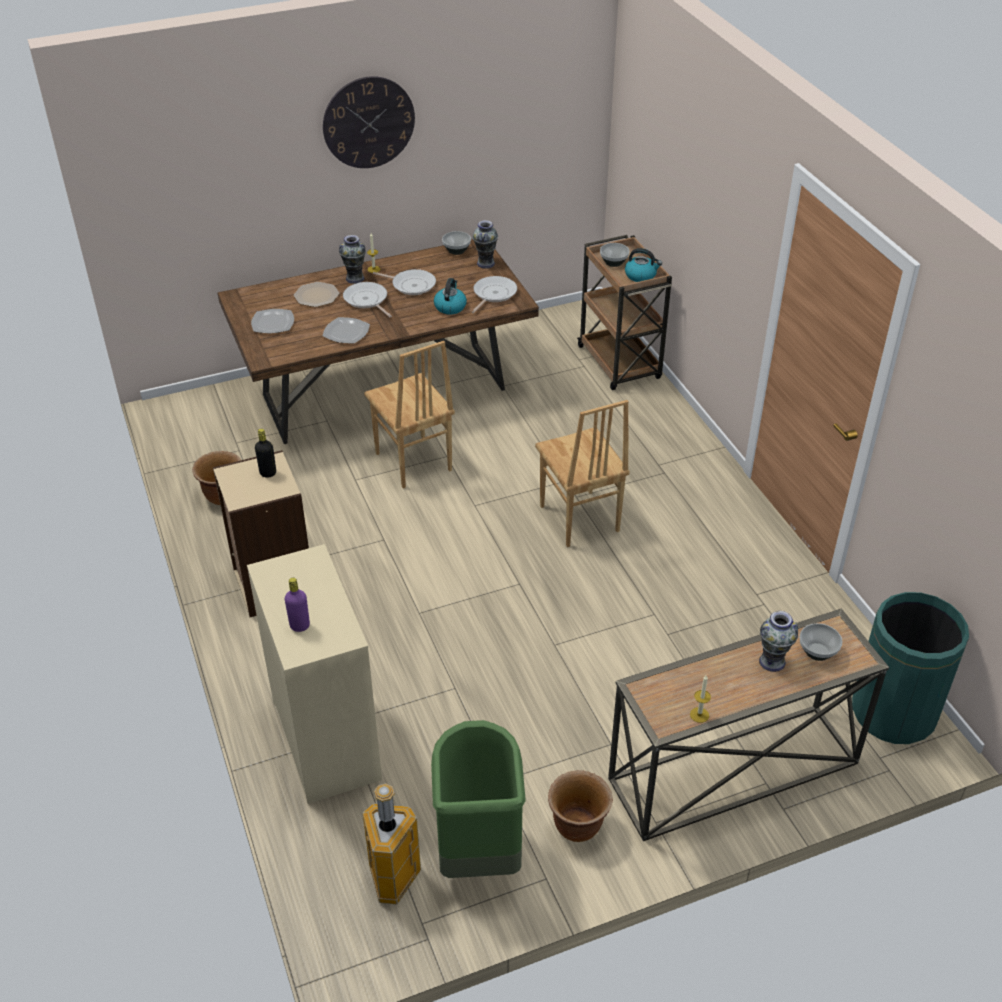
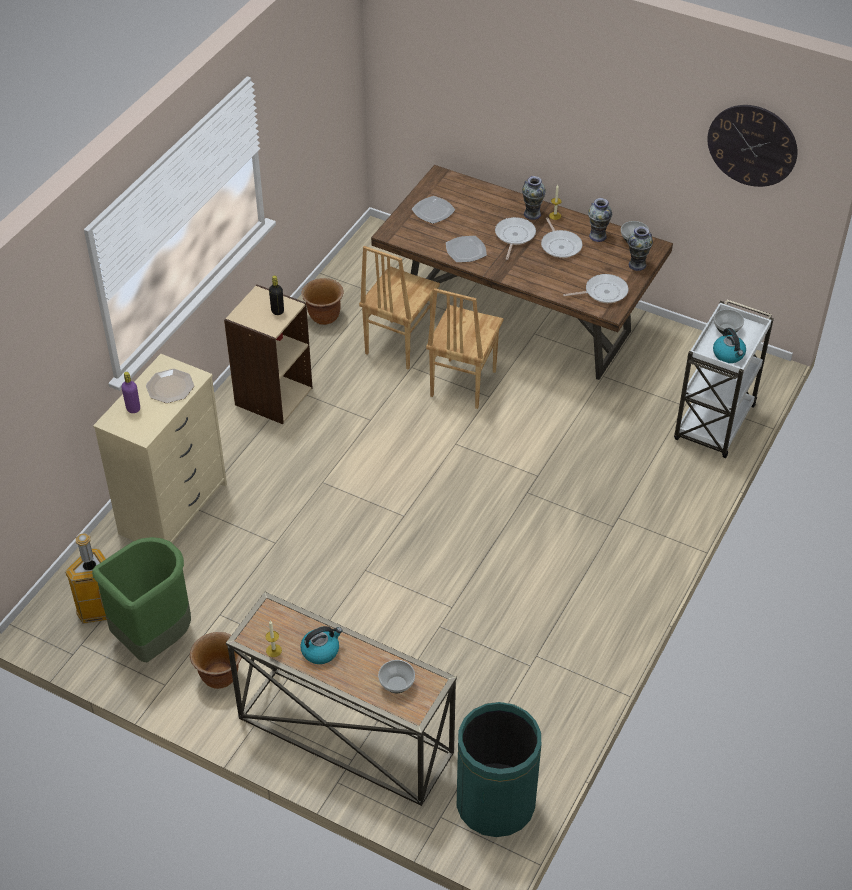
camera: 50 degrees right, 5 degrees up
(316, 296) = (488, 210): plate -> plate (169, 387)
(368, 122) = (588, 93): wall clock -> wall clock (752, 145)
(450, 306) = (559, 280): kettle -> kettle (321, 651)
(578, 519) = (504, 507): brown chair -> brown chair (398, 344)
(620, 364) = (714, 424): brown cart -> white cart
(772, 661) = (362, 664): vase -> vase (598, 236)

